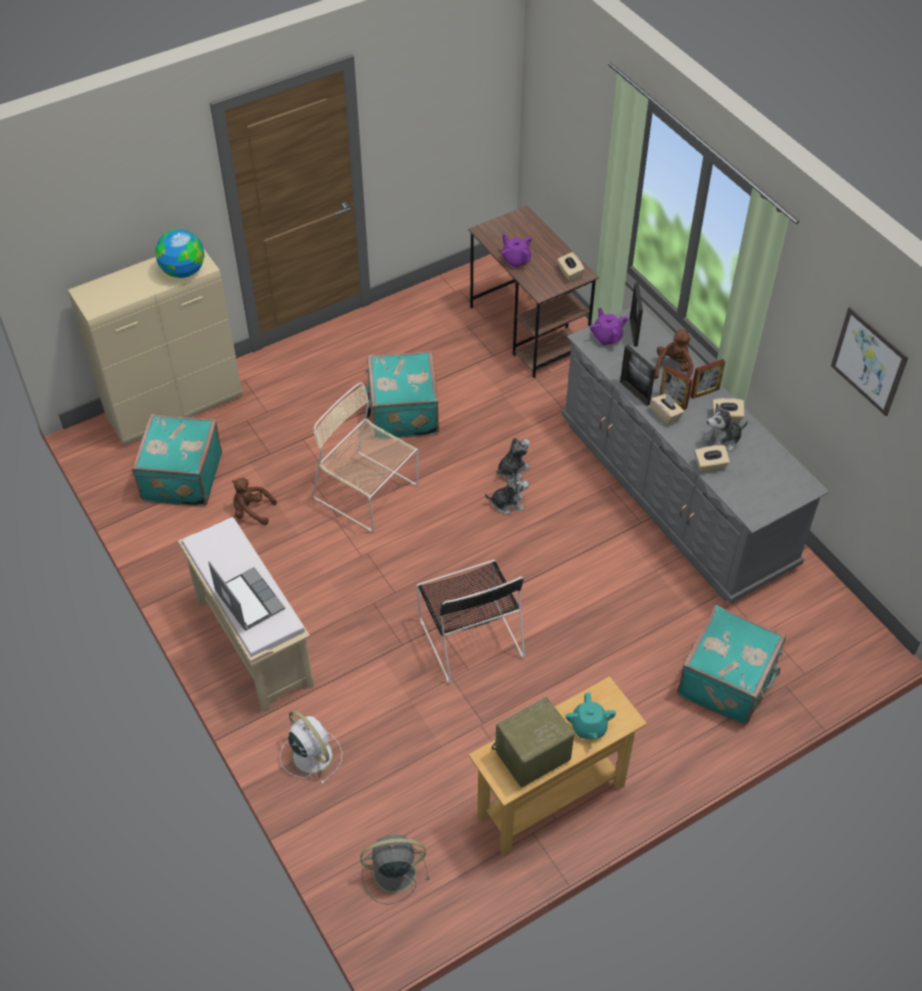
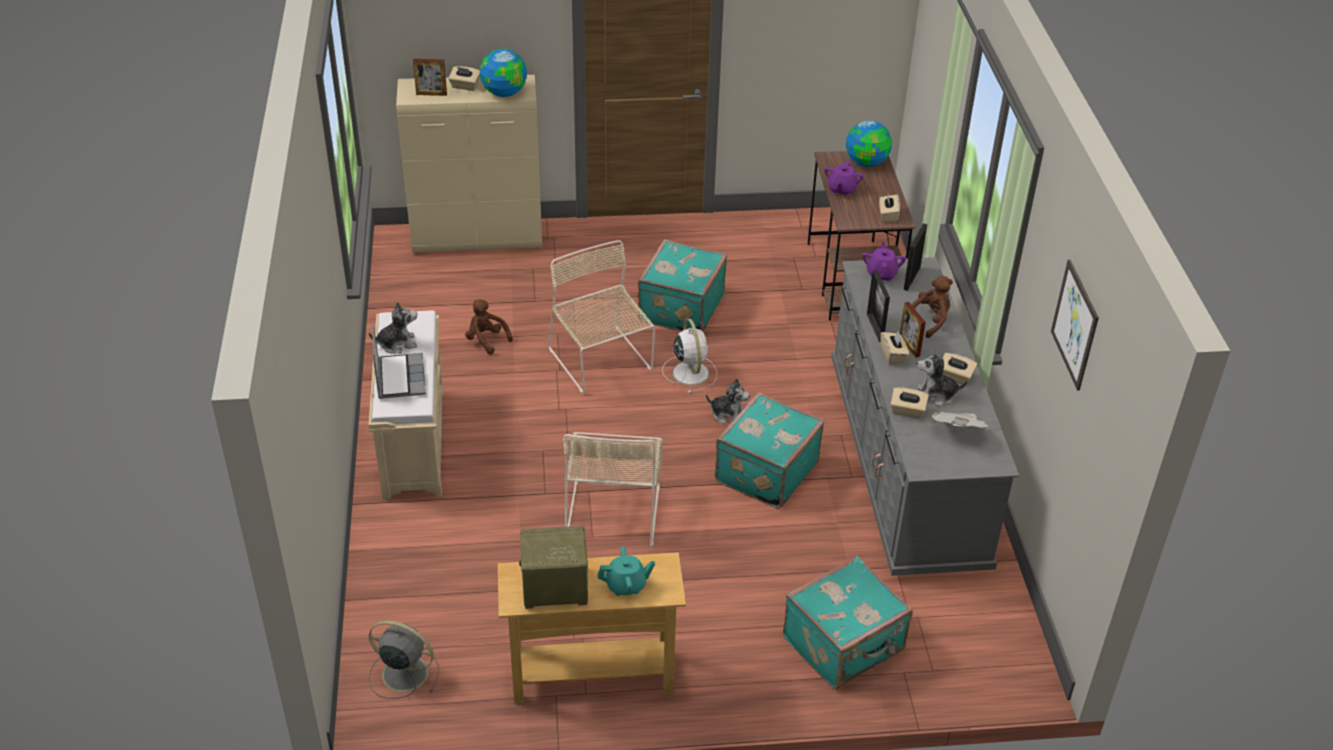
camera: 25 degrees right, 10 degrees down
(140, 276) = (465, 86): none -> beige tissue box
(180, 478) = (443, 293): turquoise suitcase -> turquoise suitcase (764, 471)
(311, 754) = (399, 549): white fan -> white fan (690, 372)
(470, 635) = (613, 509): black chair -> beige chair
(512, 469) = (753, 388): plush toy -> plush toy (397, 344)
(515, 260) = (841, 189): purple teapot -> purple teapot turned 150 degrees counterclockwise
(519, 224) = (866, 162): none -> globe
(588, 727) = (626, 585): turquoise teapot -> turquoise teapot turned 120 degrees counterclockwise
(704, 392) = (948, 350): picture frame -> picture frame (431, 94)
(760, 468) = (958, 431): none -> newspaper

